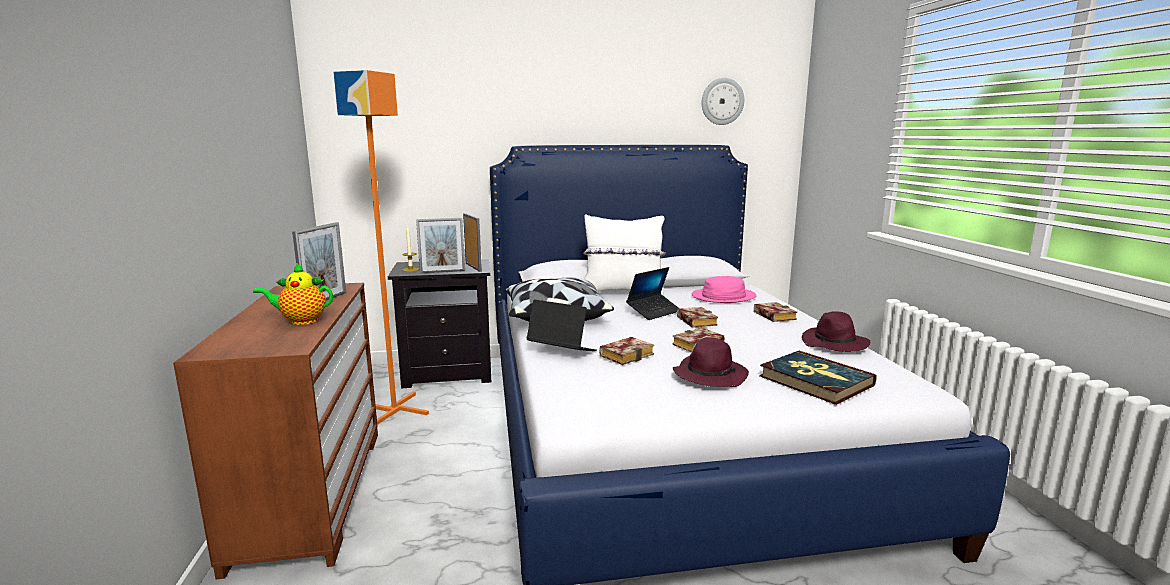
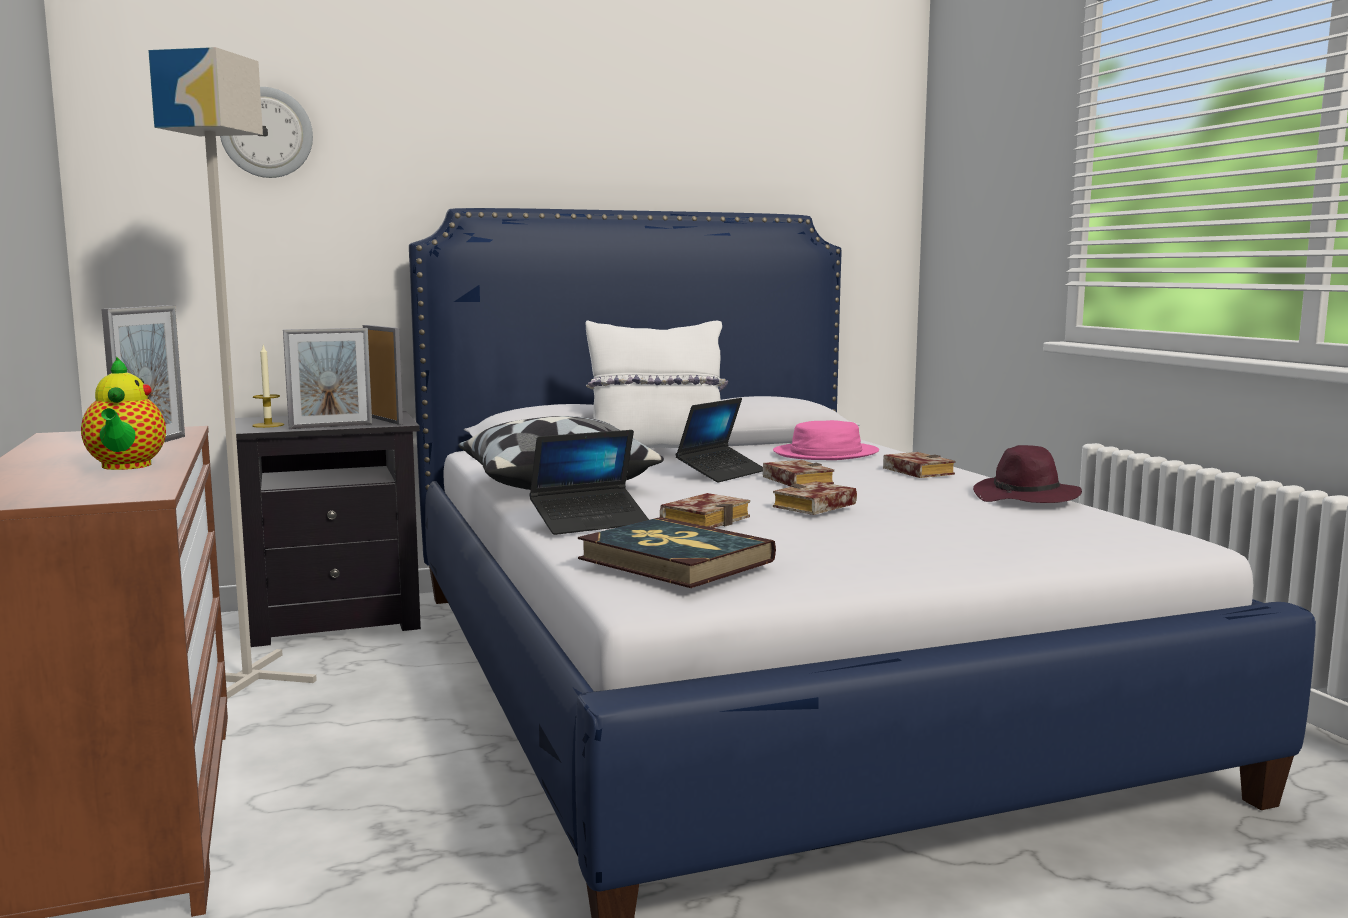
camera: 10 degrees left, 5 degrees down
(300, 321) = (126, 466): teapot -> teapot turned 90 degrees counterclockwise
(395, 409) = (250, 679): orange floor lamp -> grey floor lamp
(561, 351) = (590, 522): laptop -> laptop turned 135 degrees clockwise
(709, 375) = (851, 537): purple hat -> none
(722, 101) = (795, 145): wall clock -> wall clock (266, 133)
(815, 381) = (1017, 537): book -> book (674, 560)

